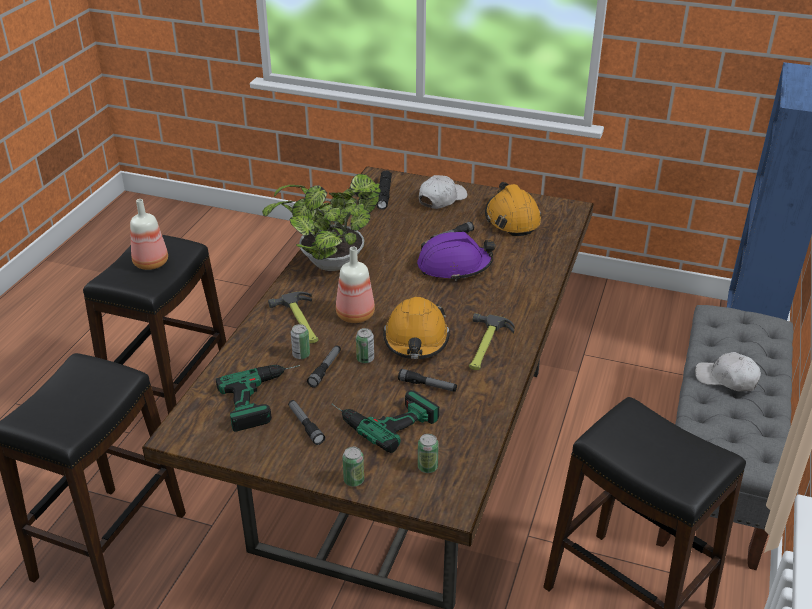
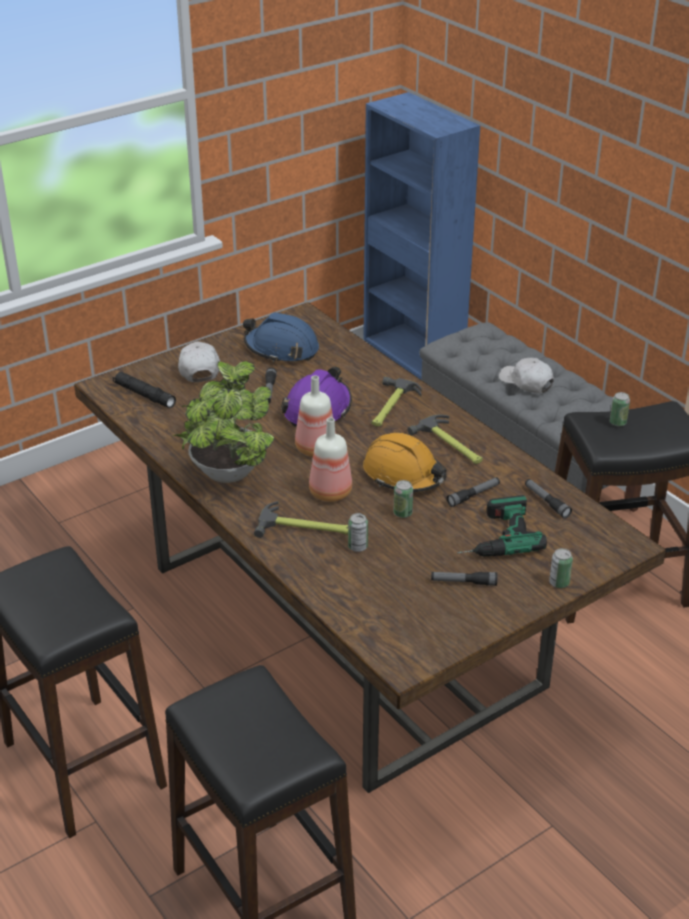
camera: 55 degrees left, 0 degrees up
(150, 263) = (59, 594): bottle -> bottle (314, 449)
(266, 398) = (401, 591): power drill -> none
(325, 369) = (394, 541): flashlight -> flashlight (546, 502)
(427, 467) = (576, 538): can -> can (617, 422)
(500, 296) = (390, 406): none -> hammer
(512, 219) = (281, 349): orange hard hat -> blue hard hat
(726, 379) = (526, 382): white cap -> white cap turned 75 degrees clockwise

